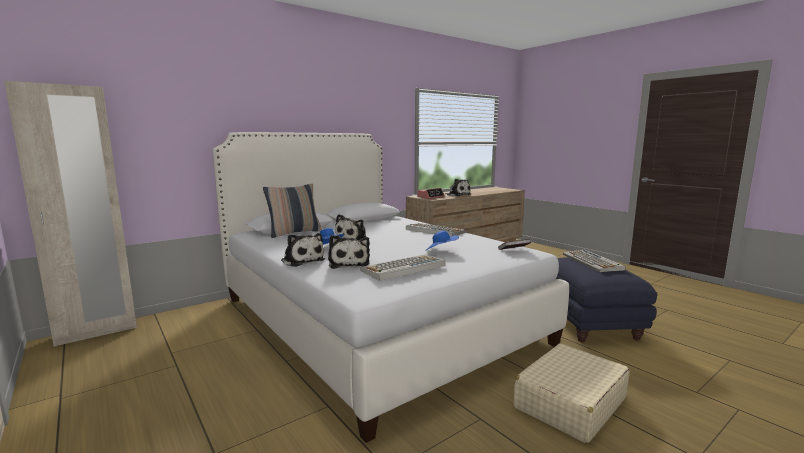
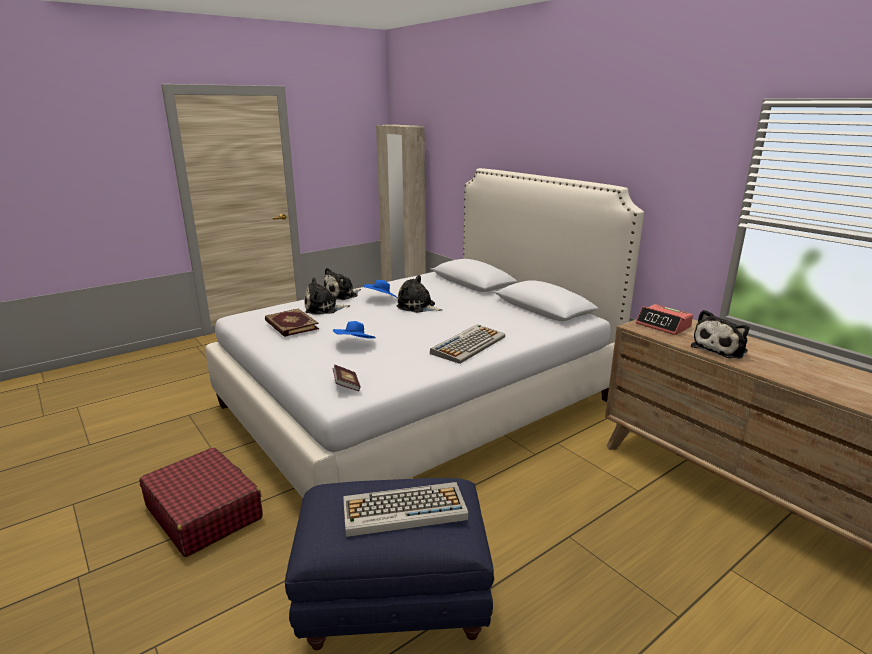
camera: 90 degrees right, 10 degrees up
(294, 233) = (449, 284): pillow -> none
(403, 268) = (290, 325): keyboard -> book
(569, 403) = (204, 512): beige suitcase -> red suitcase

